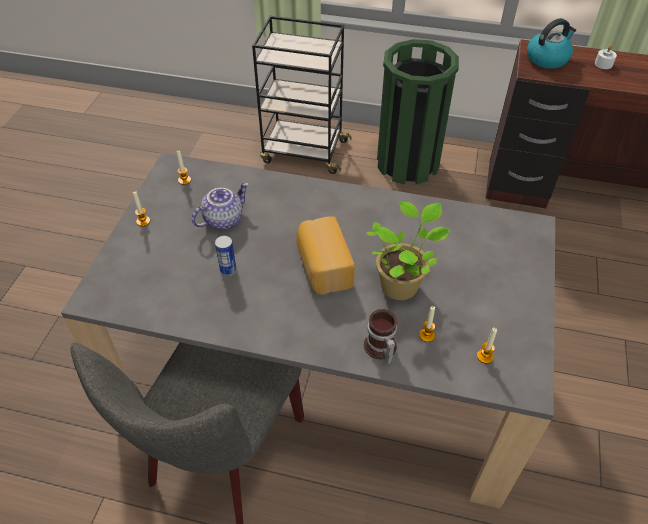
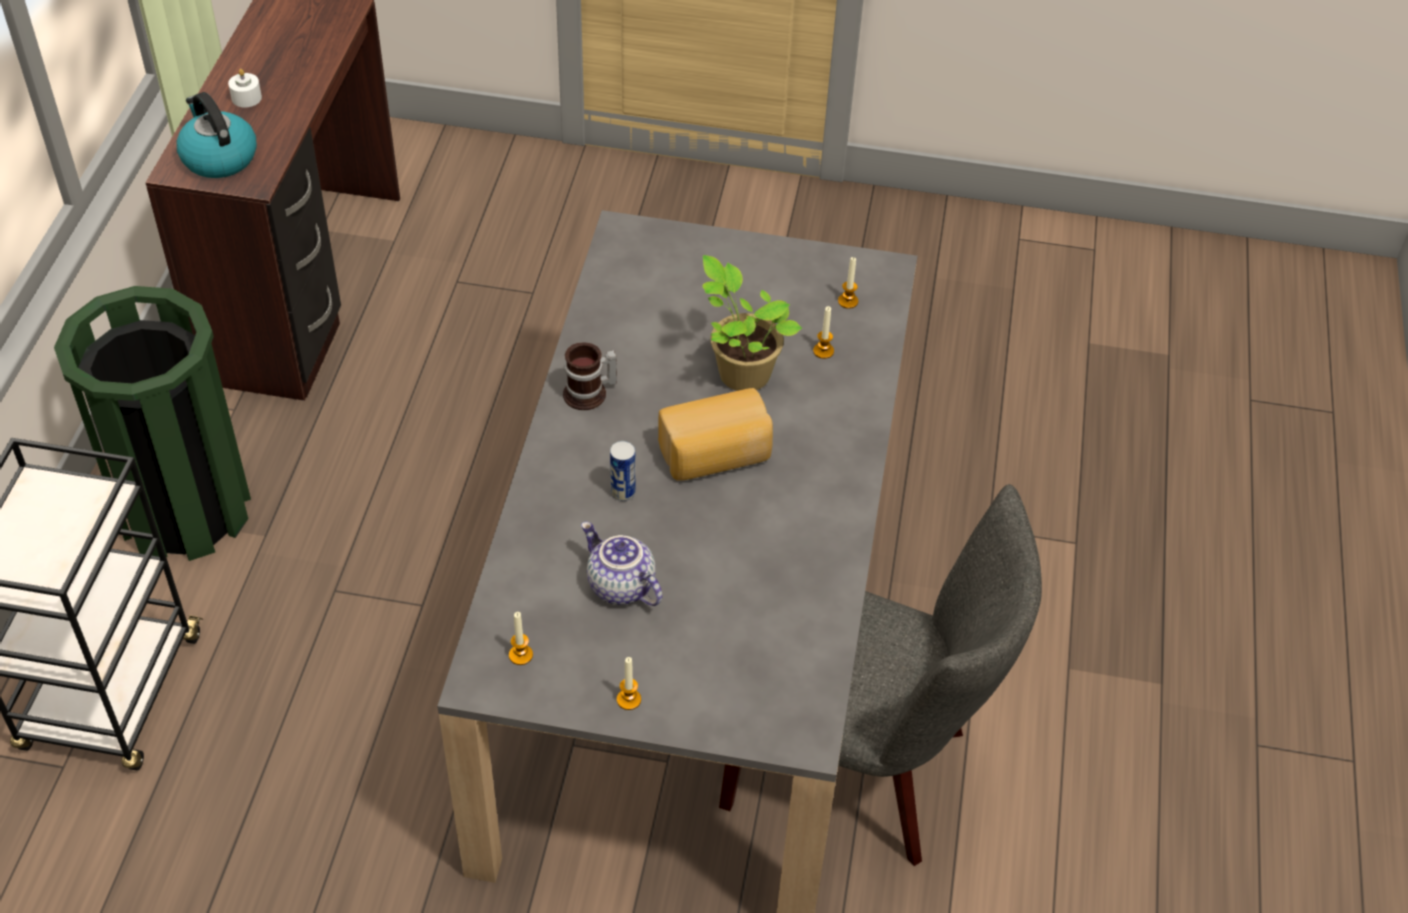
camera: 95 degrees left, 0 degrees up
(228, 270) = (731, 567): can -> can (623, 492)
(379, 349) = (851, 396): mug -> mug (589, 395)

